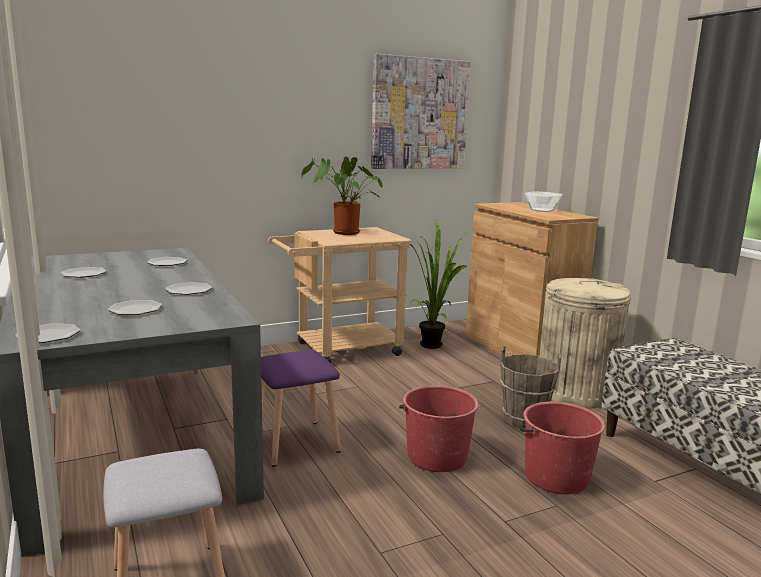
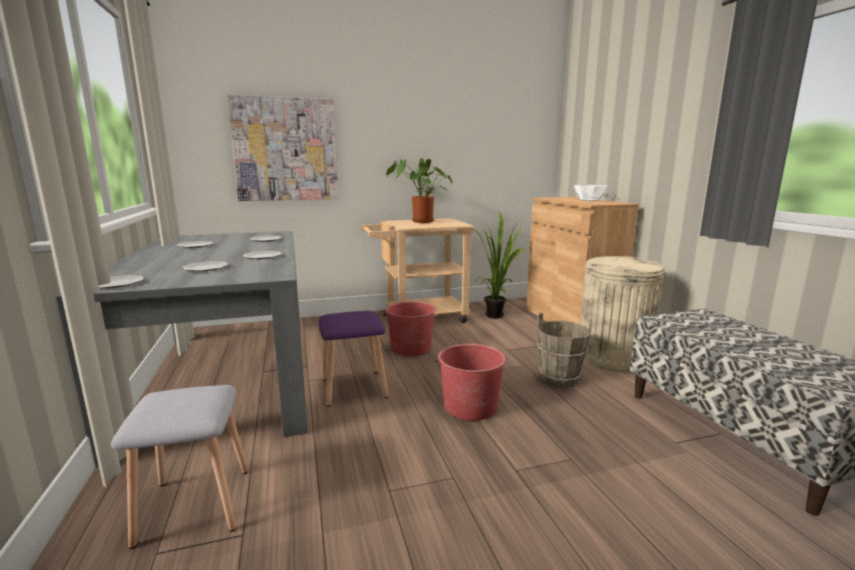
camera: 10 degrees right, 0 degrees up
(419, 114) = (487, 124): picture -> picture (286, 149)
(555, 477) = (576, 432): red bucket -> red bucket (410, 348)

